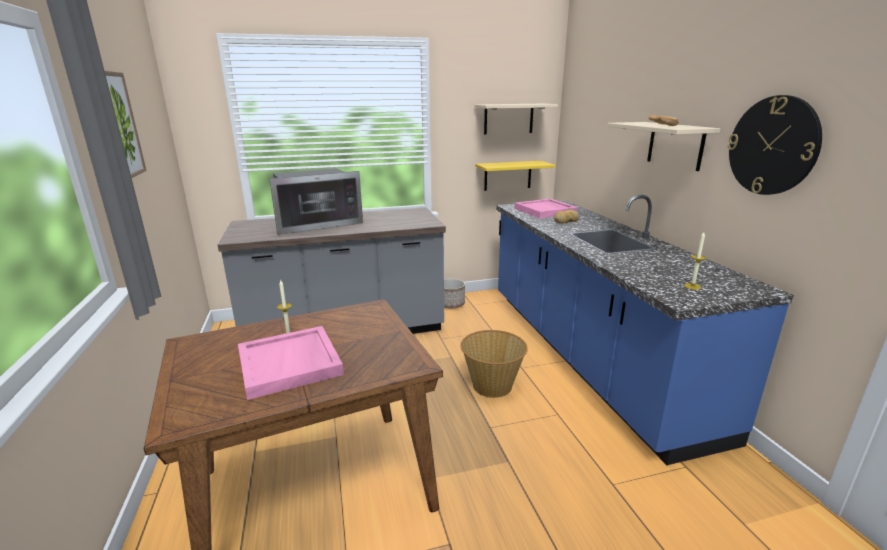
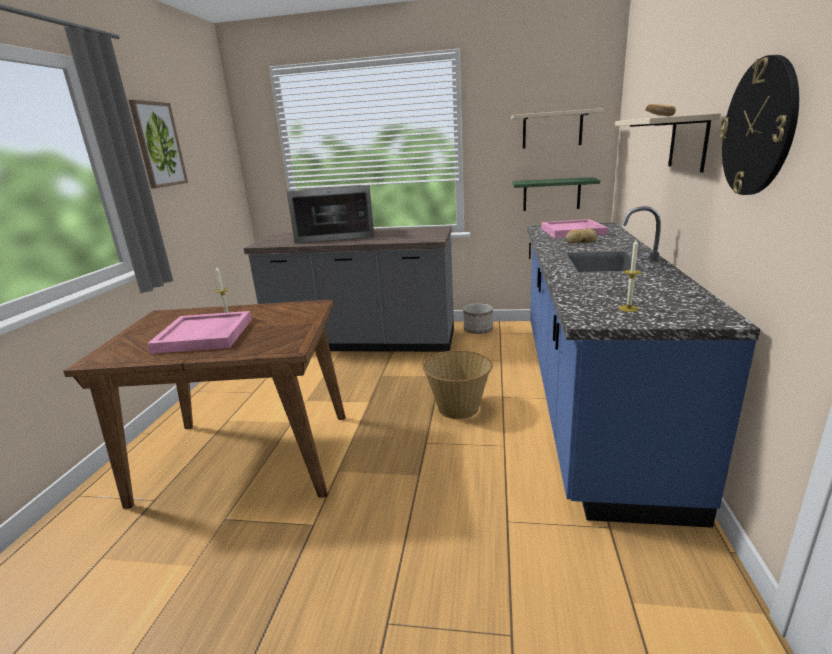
camera: 25 degrees right, 0 degrees up
(507, 175) = (551, 194): yellow shelf -> green shelf

